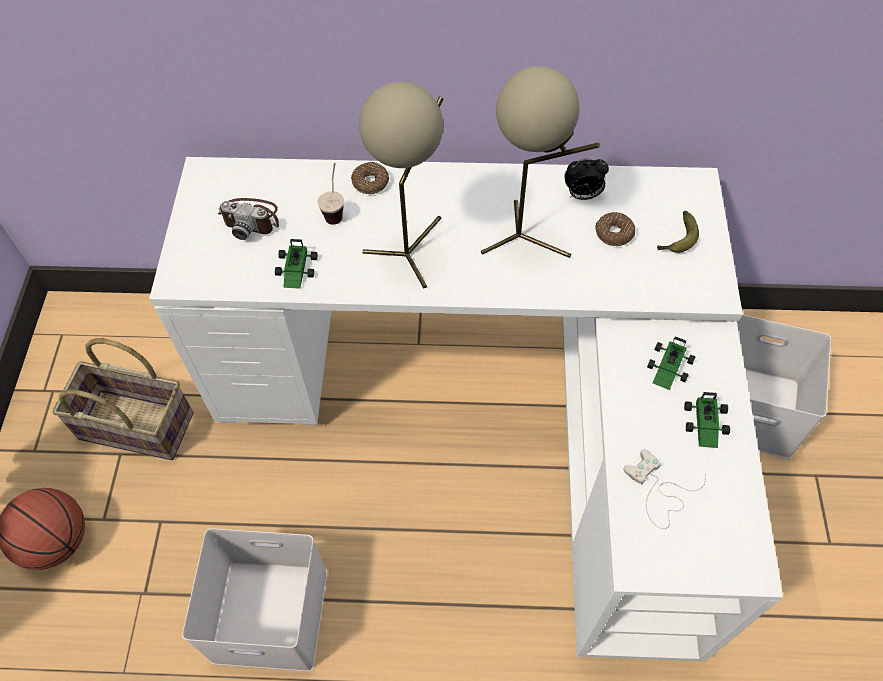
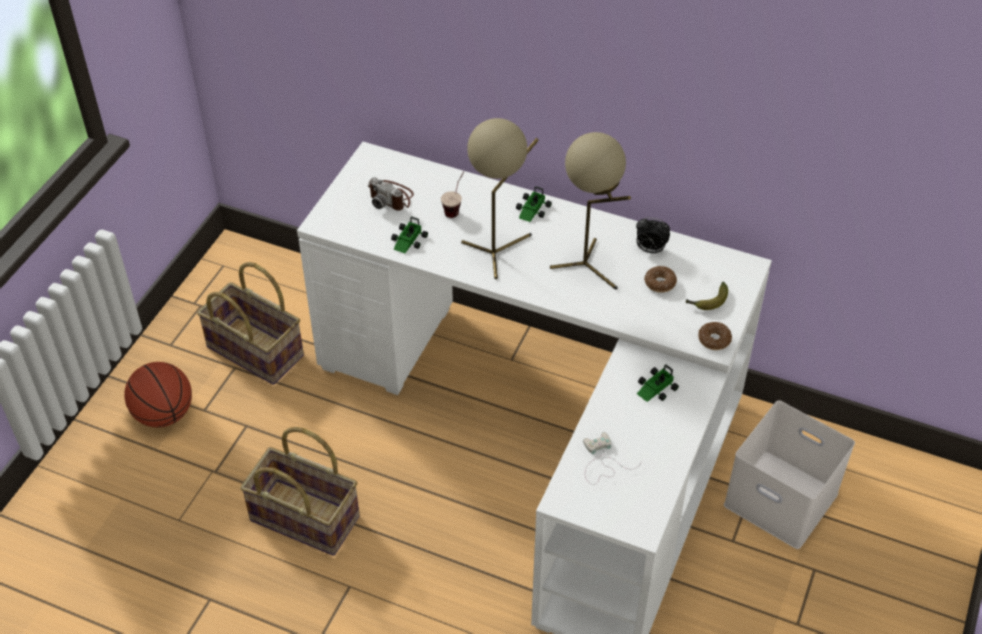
camera: 20 degrees right, 10 degrees down
(272, 612) = (306, 517): white storage box -> basket
(370, 182) = (490, 196): donut -> donut (714, 339)
(706, 425) = (662, 433): toy car -> toy car (531, 210)

